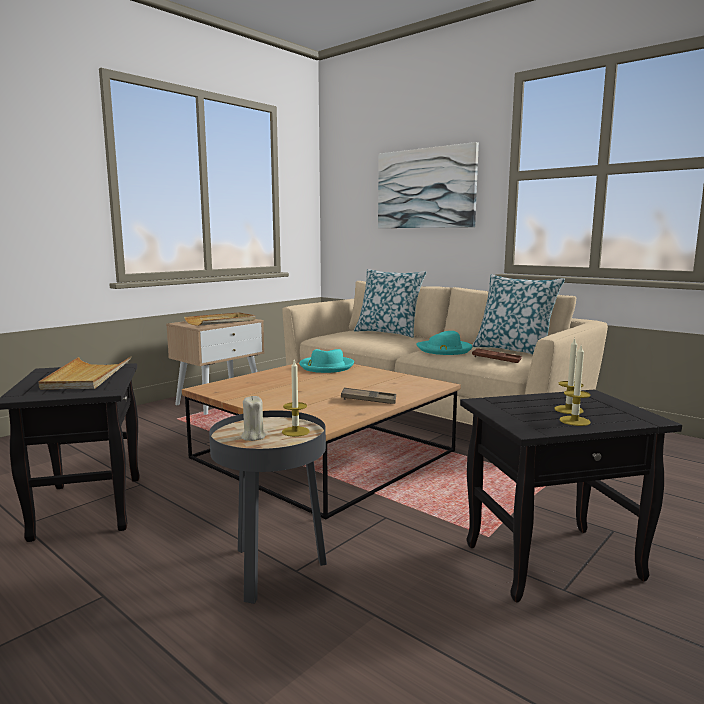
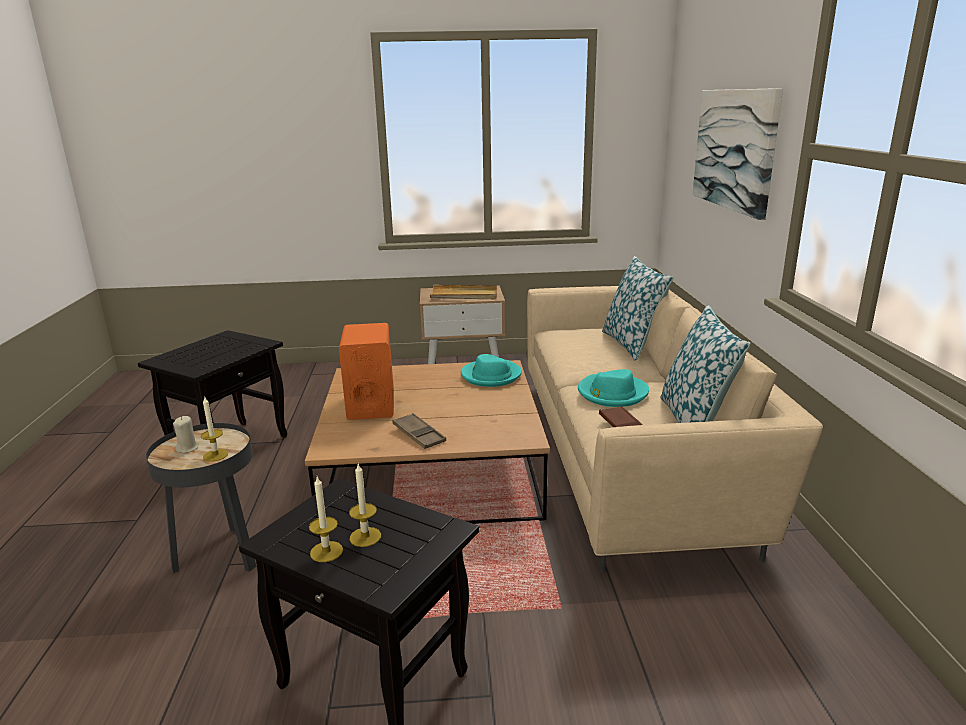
camera: 45 degrees right, 10 degrees up
(87, 376) = (225, 350): beige tray -> none
(282, 397) = (371, 405): none -> orange speaker

